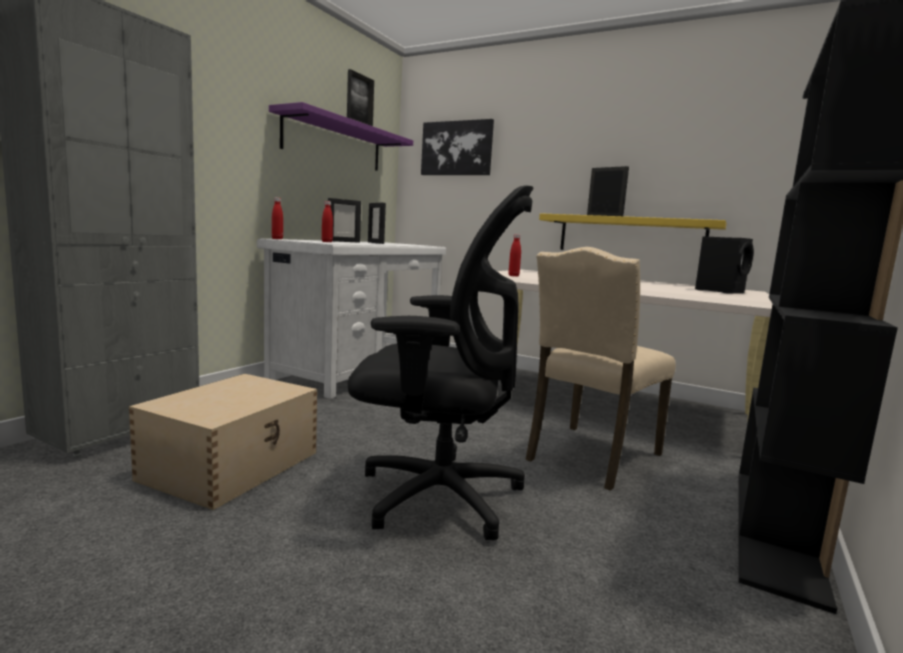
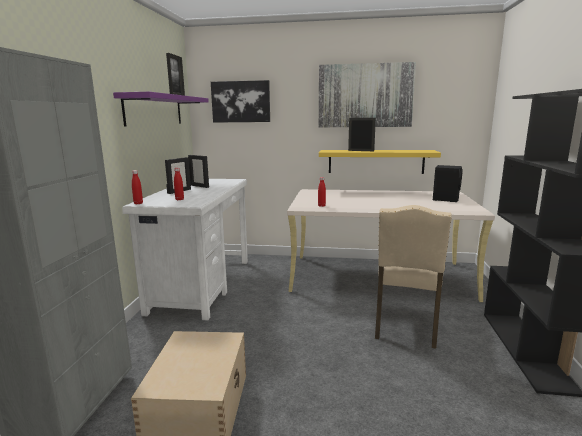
camera: 20 degrees left, 5 degrees up
(430, 497) = (349, 389): black office chair -> none
(621, 138) = (365, 96): none -> picture

